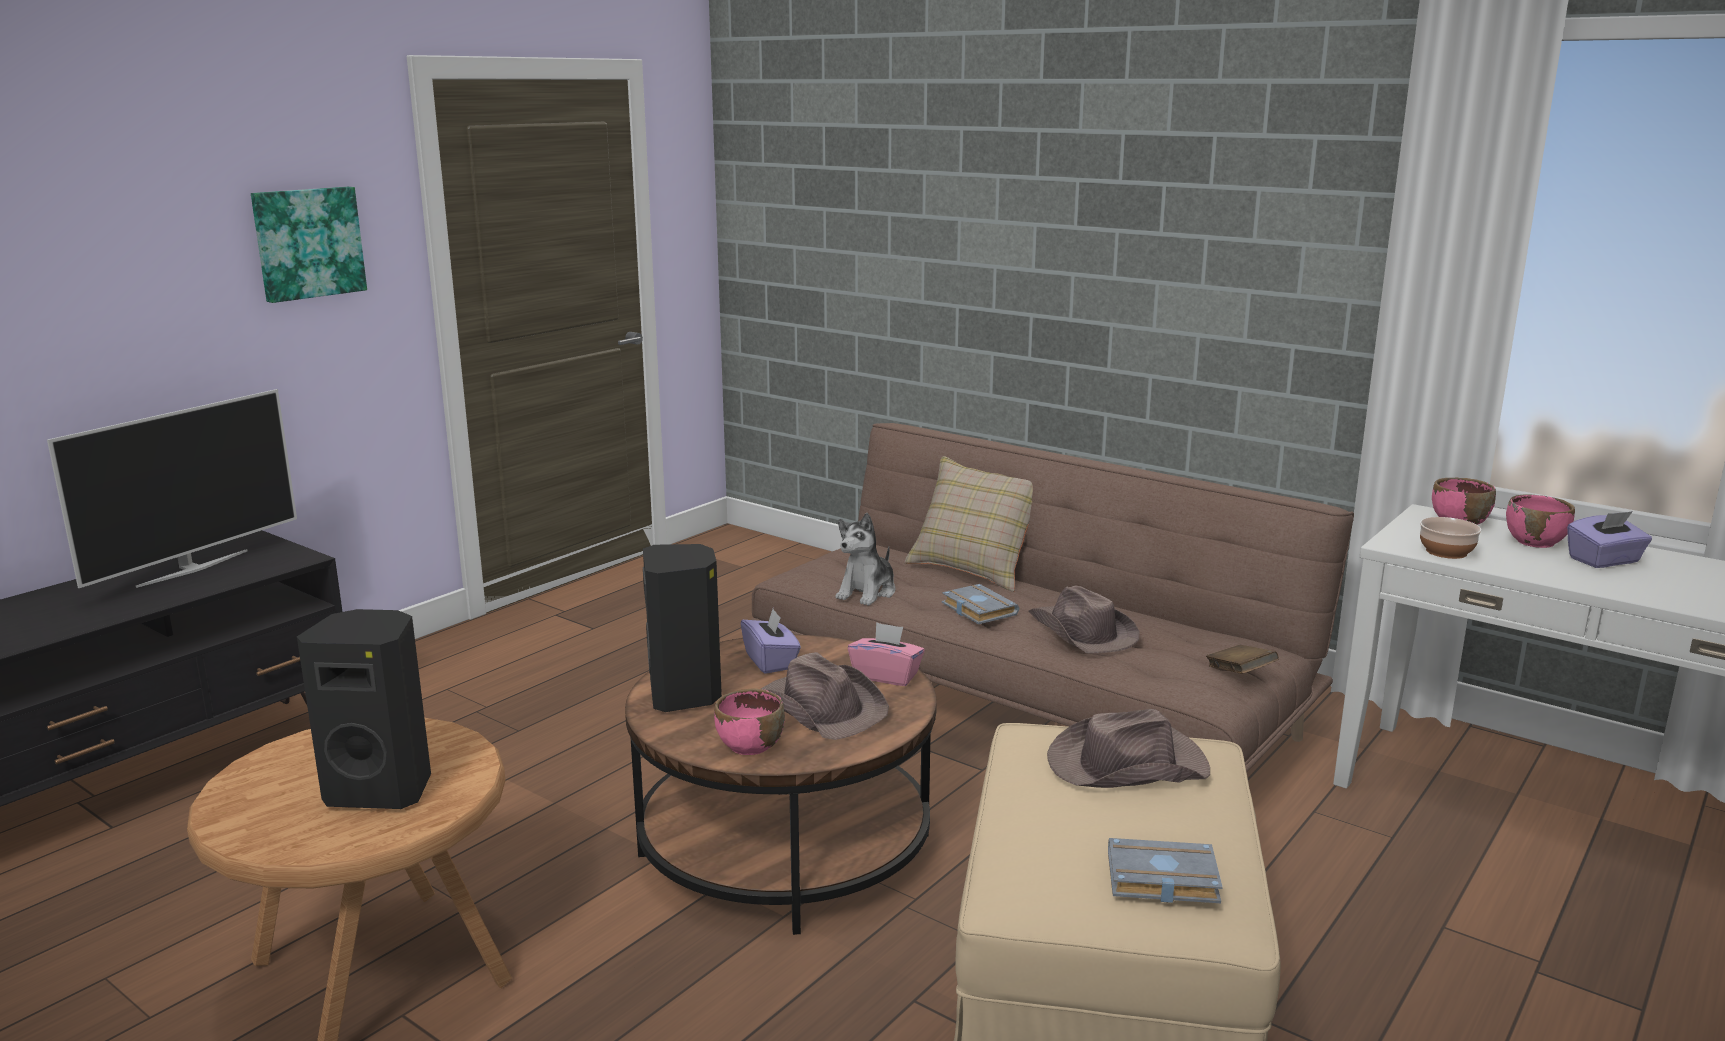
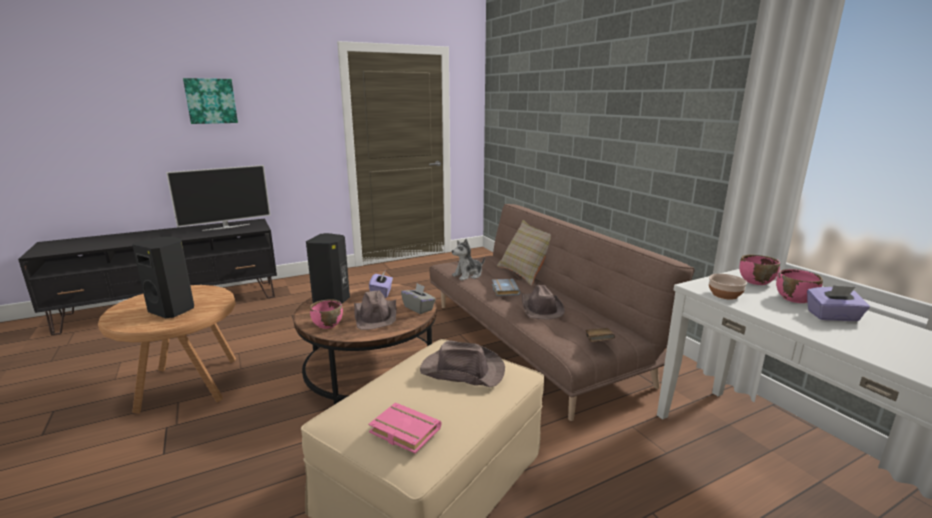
camera: 25 degrees right, 0 degrees up
(308, 243) = (290, 112): picture -> picture (211, 101)
(886, 676) = (418, 308): pink tissue box -> grey tissue box
(1160, 880) = (402, 432): grey book -> pink book

